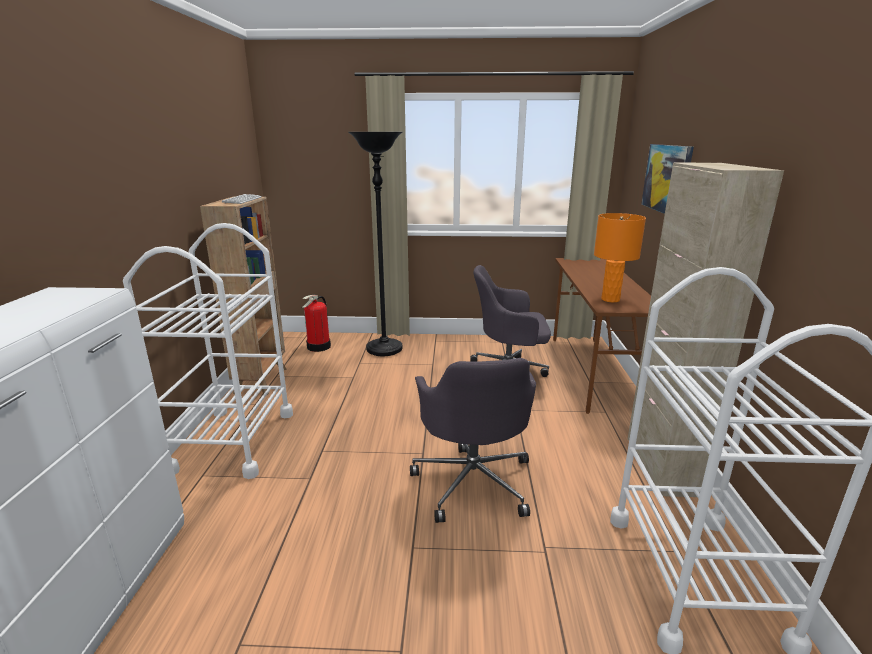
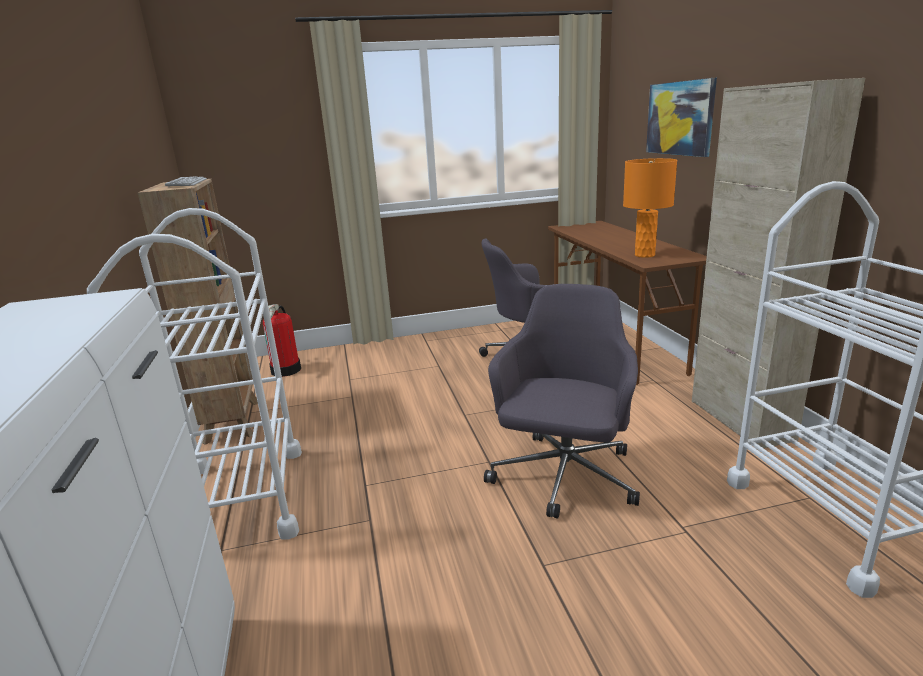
camera: 15 degrees left, 0 degrees up
(384, 349) = (371, 359): black floor lamp -> none
(473, 481) = (564, 478): grey office chair -> grey office chair turned 135 degrees counterclockwise

